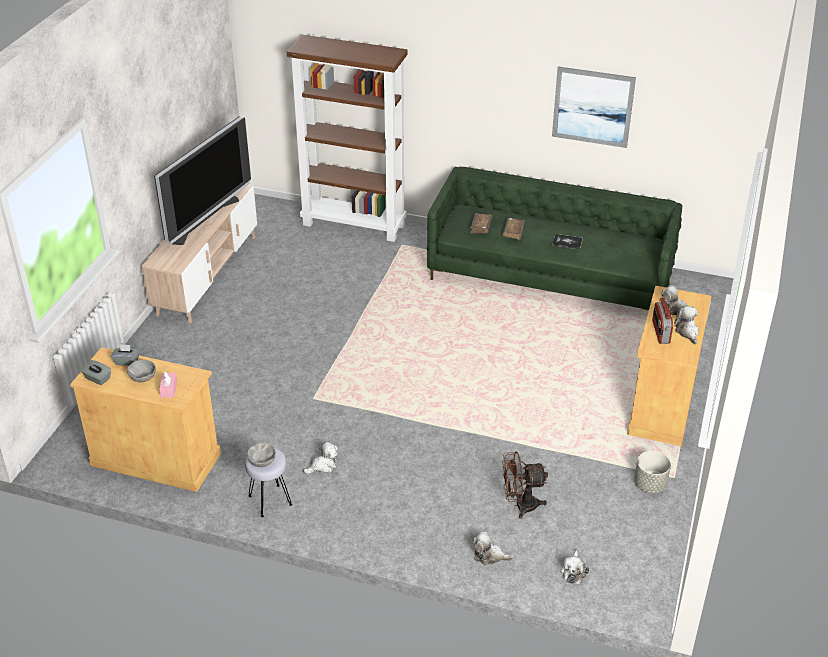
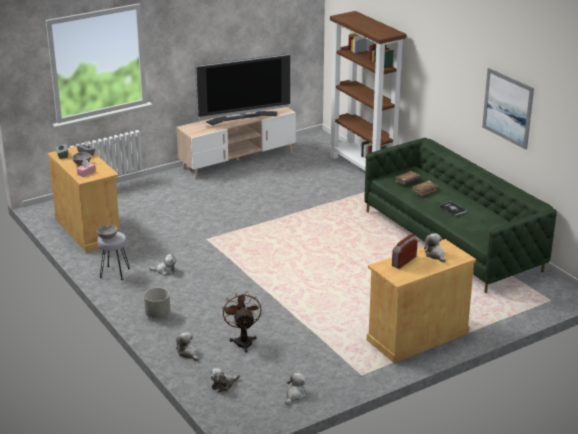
camera: 40 degrees right, 10 degrees down
(520, 505) = (243, 341): brown fan -> brown fan turned 45 degrees clockwise
(650, 484) = (340, 371): grey planter -> grey planter (158, 314)
(687, 332) = (422, 269): plush toy -> plush toy (295, 395)

